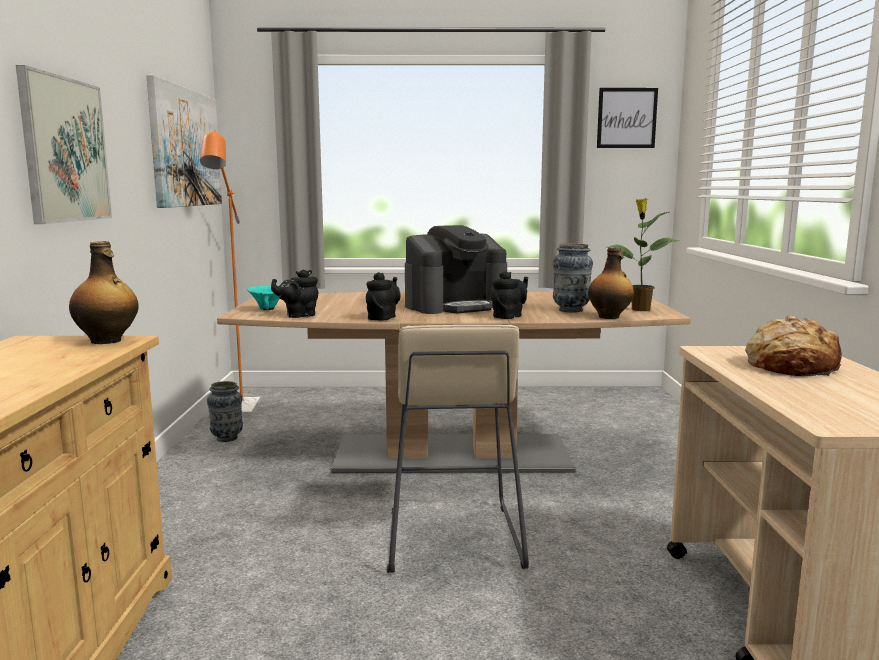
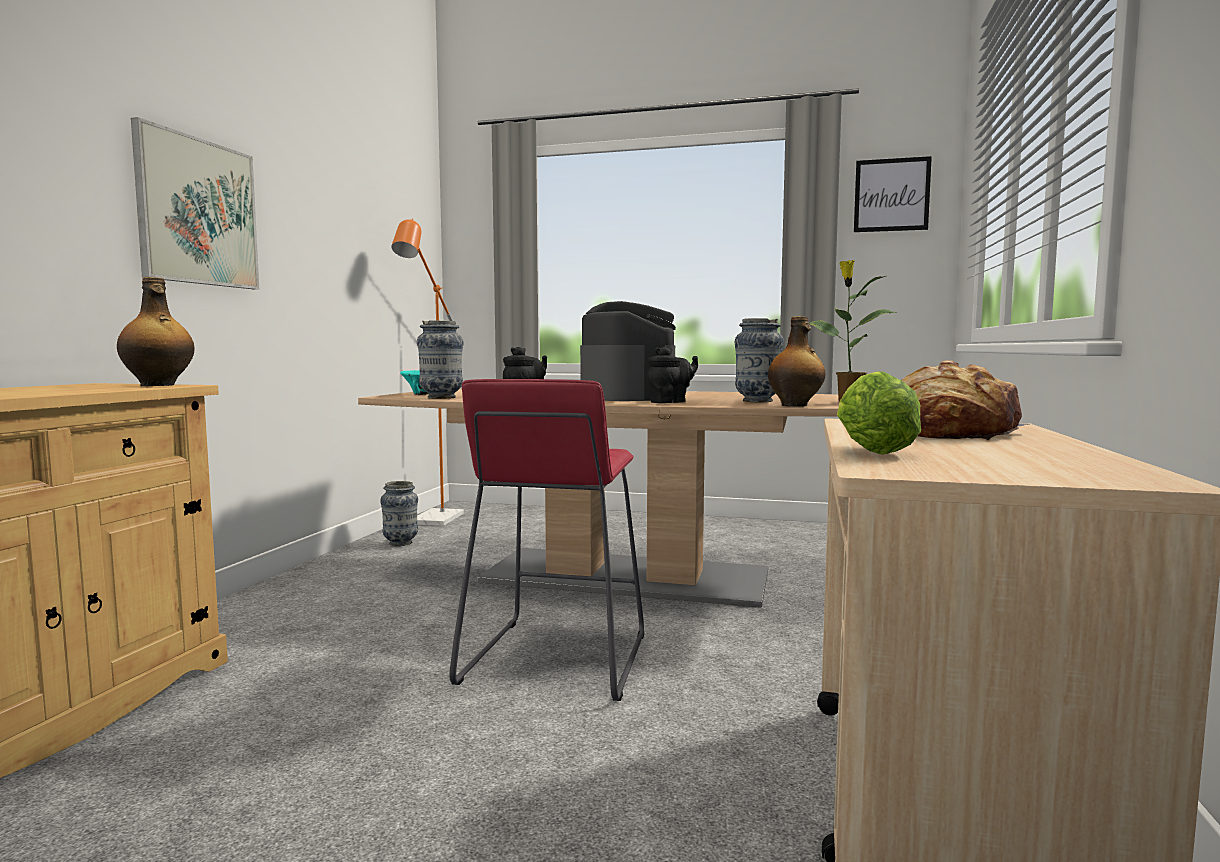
camera: 15 degrees right, 5 degrees down
(185, 148) = (387, 239): picture -> none
(298, 315) = (441, 398): black teapot -> vase
(453, 538) = (556, 659): beige stool -> red stool
(455, 306) = (627, 396): coffee machine -> coffee machine turned 90 degrees counterclockwise
(783, 397) = (869, 450): none -> lettuce

